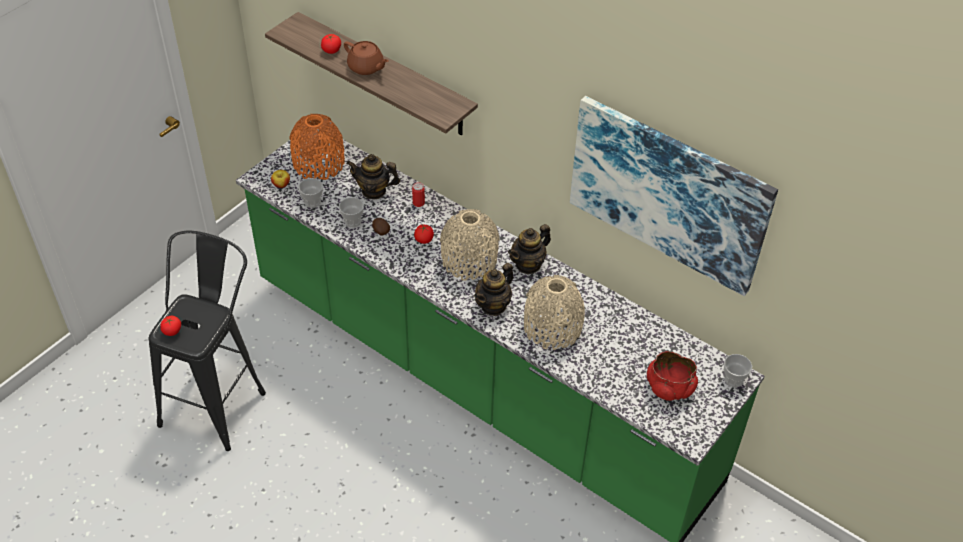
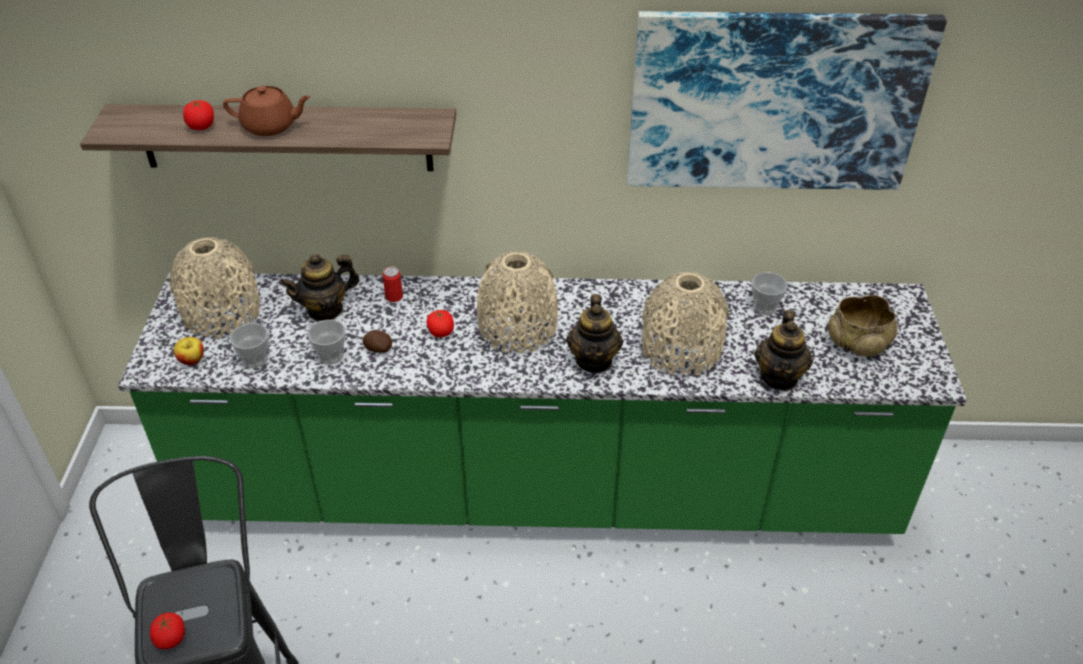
camera: 35 degrees left, 5 degrees down
(319, 164) = (222, 313): orange vase -> beige vase
(528, 264) = (586, 299): teapot -> teapot (779, 377)
(669, 387) = (857, 343): red bowl -> beige bowl
(733, 379) = (902, 302): cup -> cup (765, 307)

